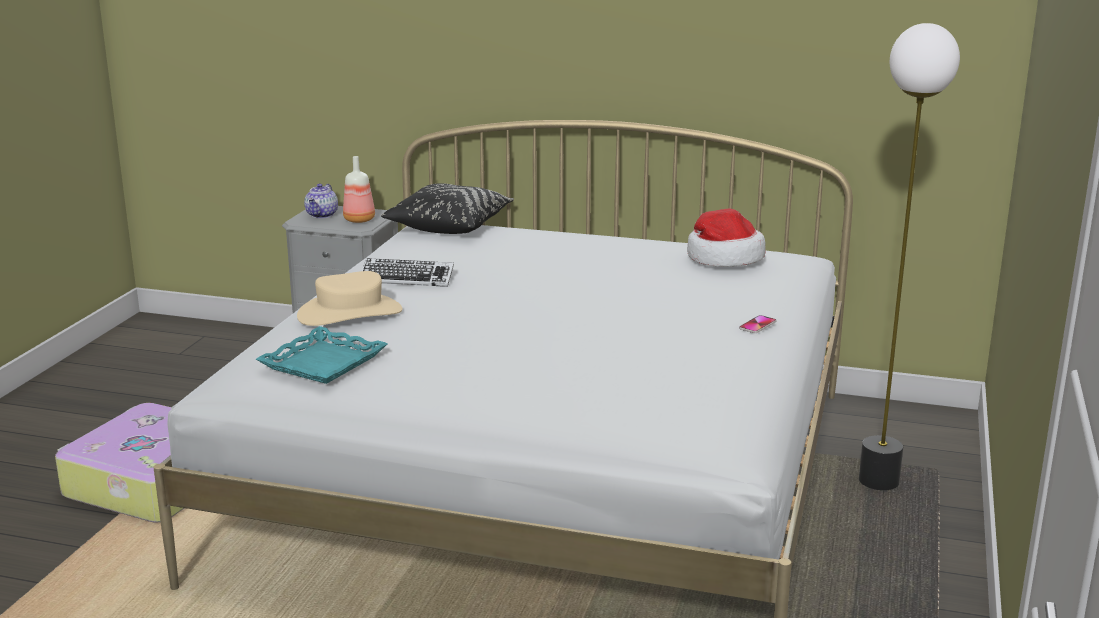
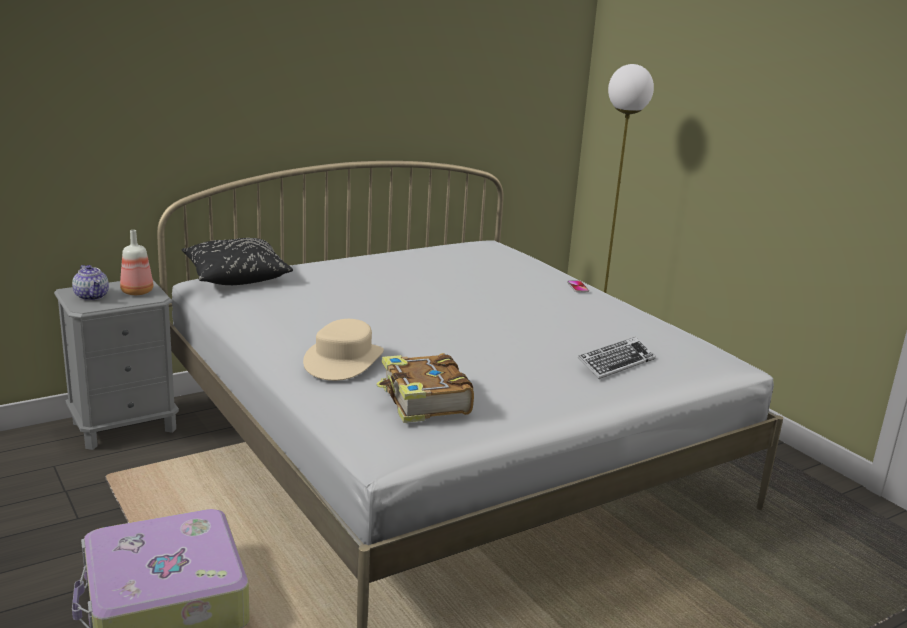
camera: 50 degrees left, 0 degrees up
(324, 363) = (424, 401): turquoise tray -> book
(407, 279) = (315, 323): keyboard -> keyboard (616, 363)
(723, 258) = (465, 252): hat -> none

